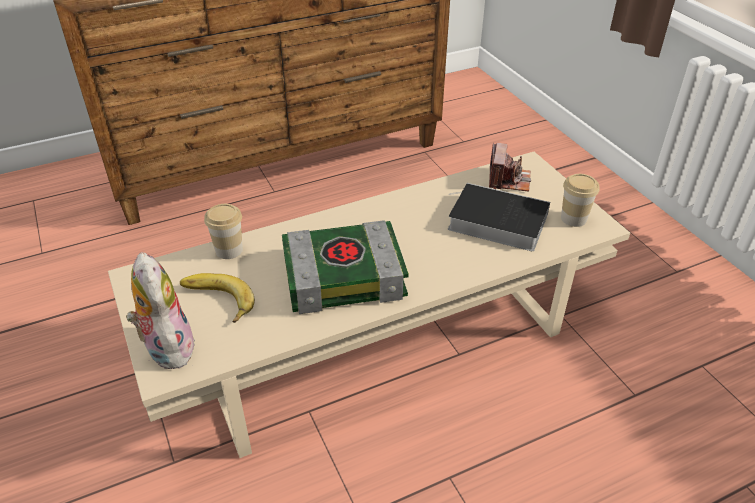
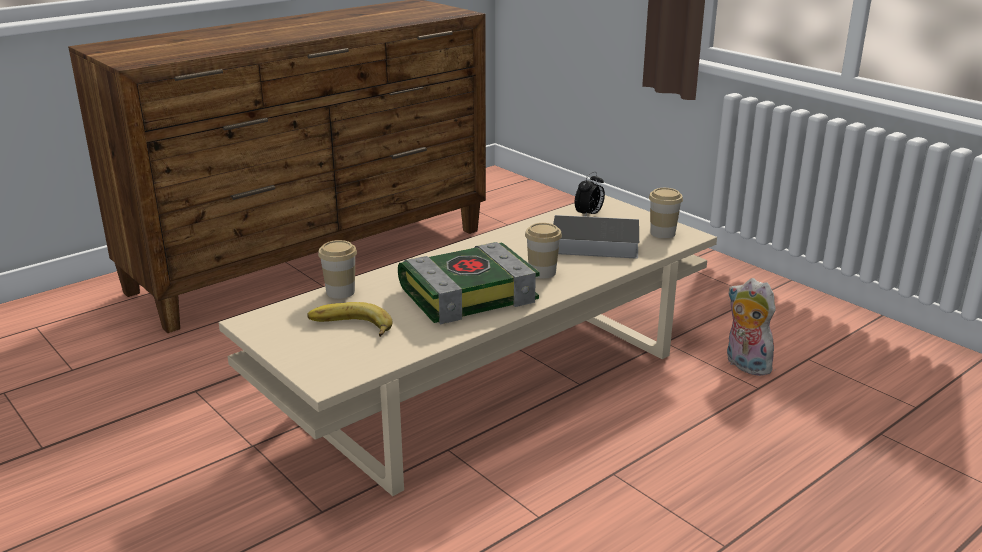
camera: 15 degrees left, 15 degrees down
(166, 347) = (319, 364): plush toy -> plush toy (744, 365)
(428, 256) = (542, 272): none -> cup
(508, 180) = (589, 215): camera -> alarm clock

